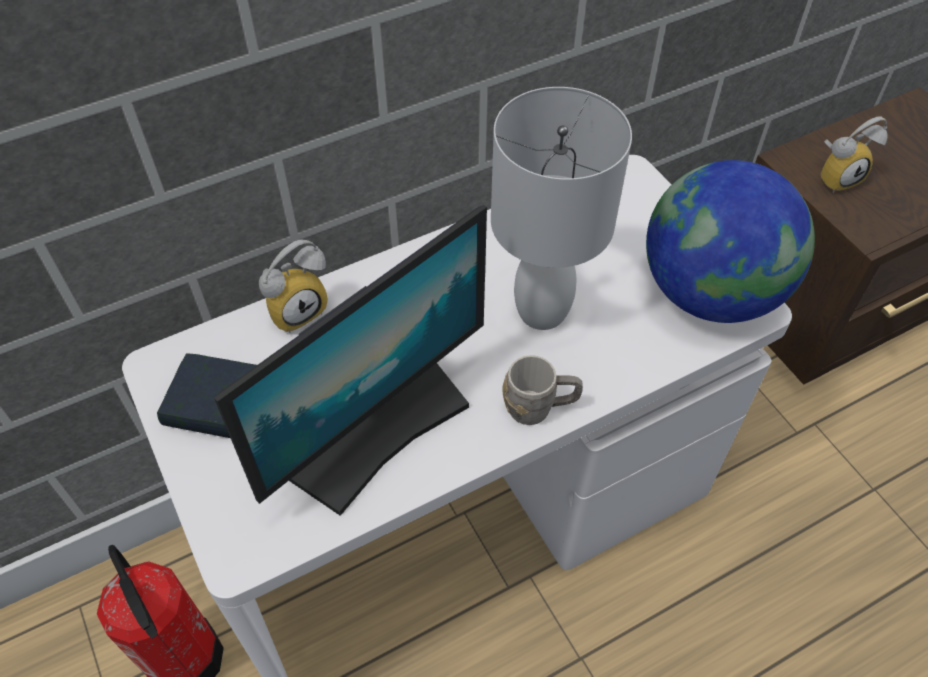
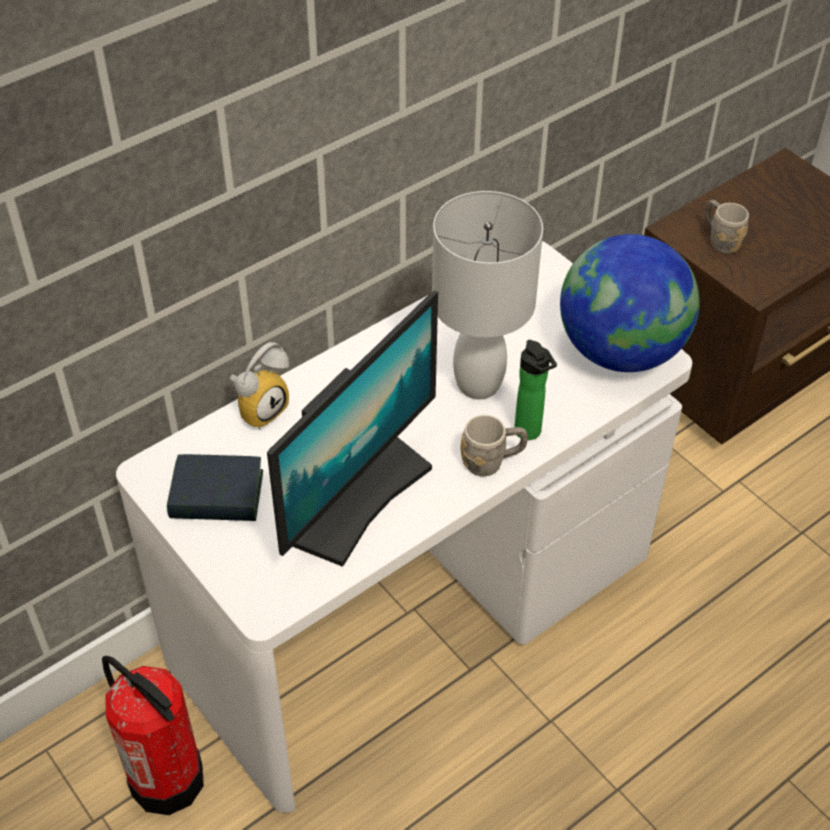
camera: 10 degrees left, 5 degrees down
(589, 379) = (530, 433): none -> bottle
(837, 177) = (720, 240): alarm clock -> grey mug

